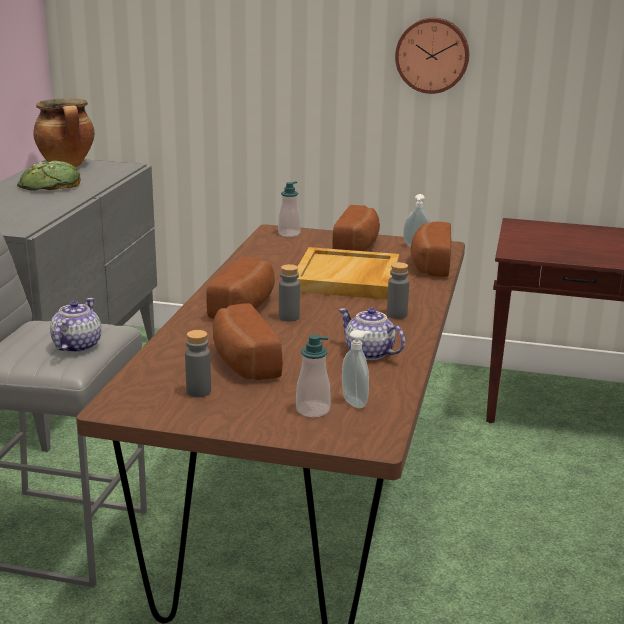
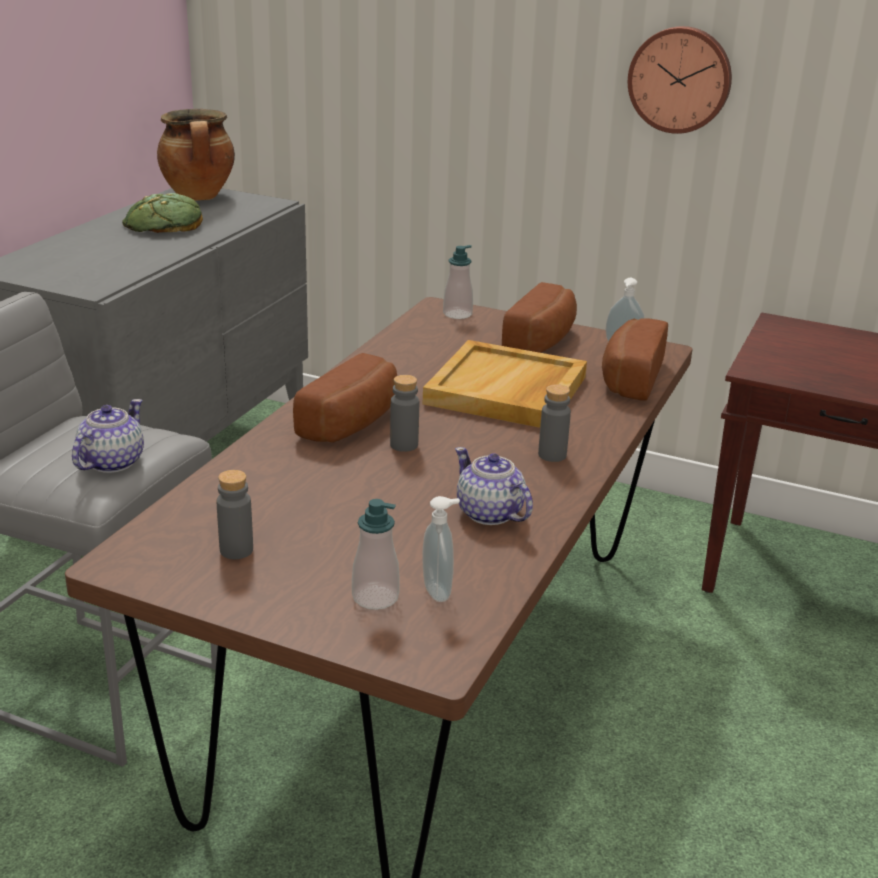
camera: 10 degrees right, 5 degrees up
(242, 362) = (312, 510): bread -> none

